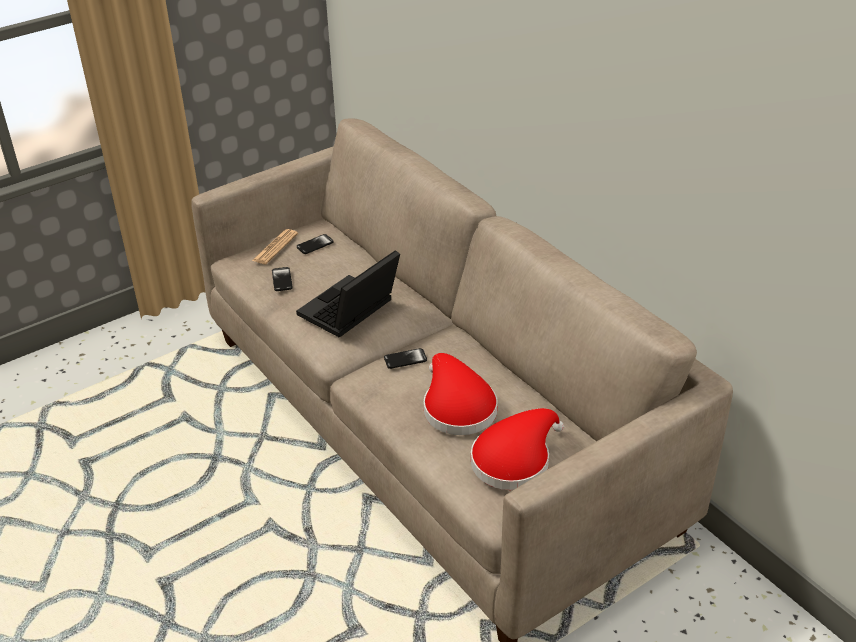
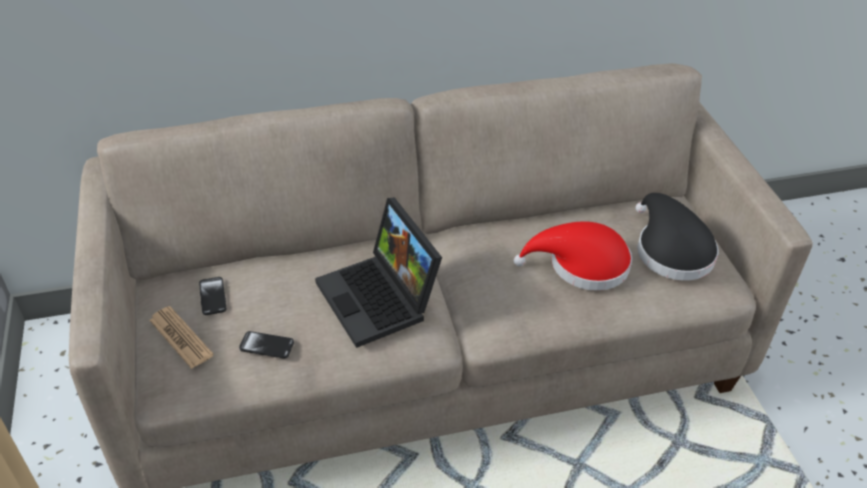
camera: 70 degrees left, 5 degrees up
(405, 359) = (486, 280): phone -> none
(514, 459) = (670, 250): red hat -> black hat

